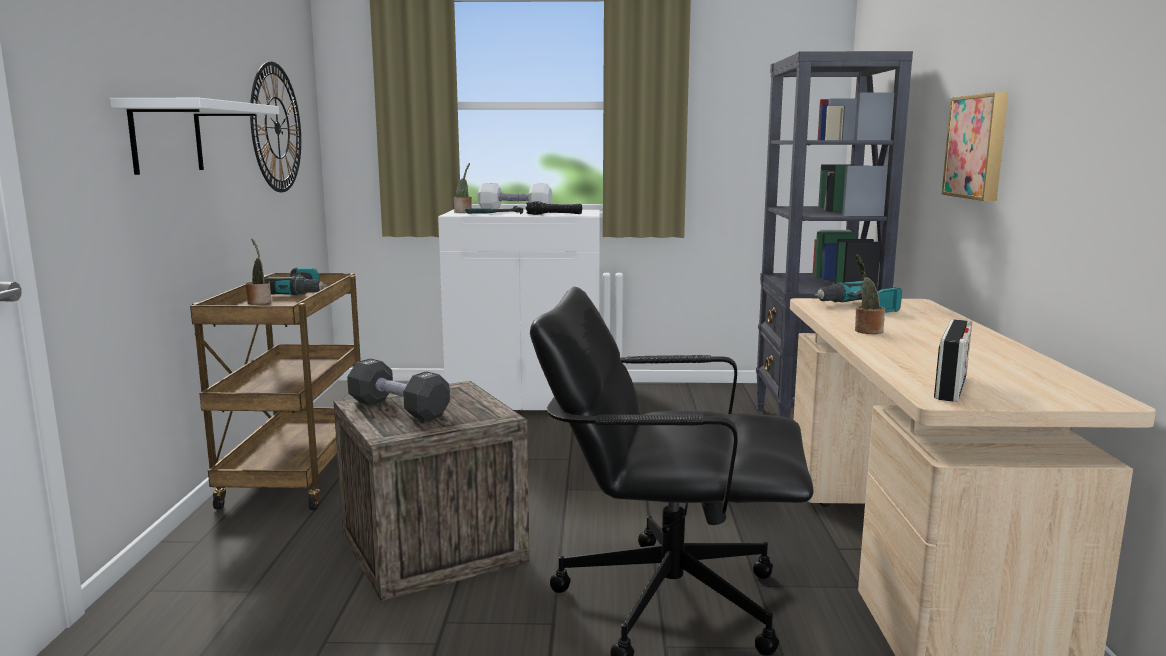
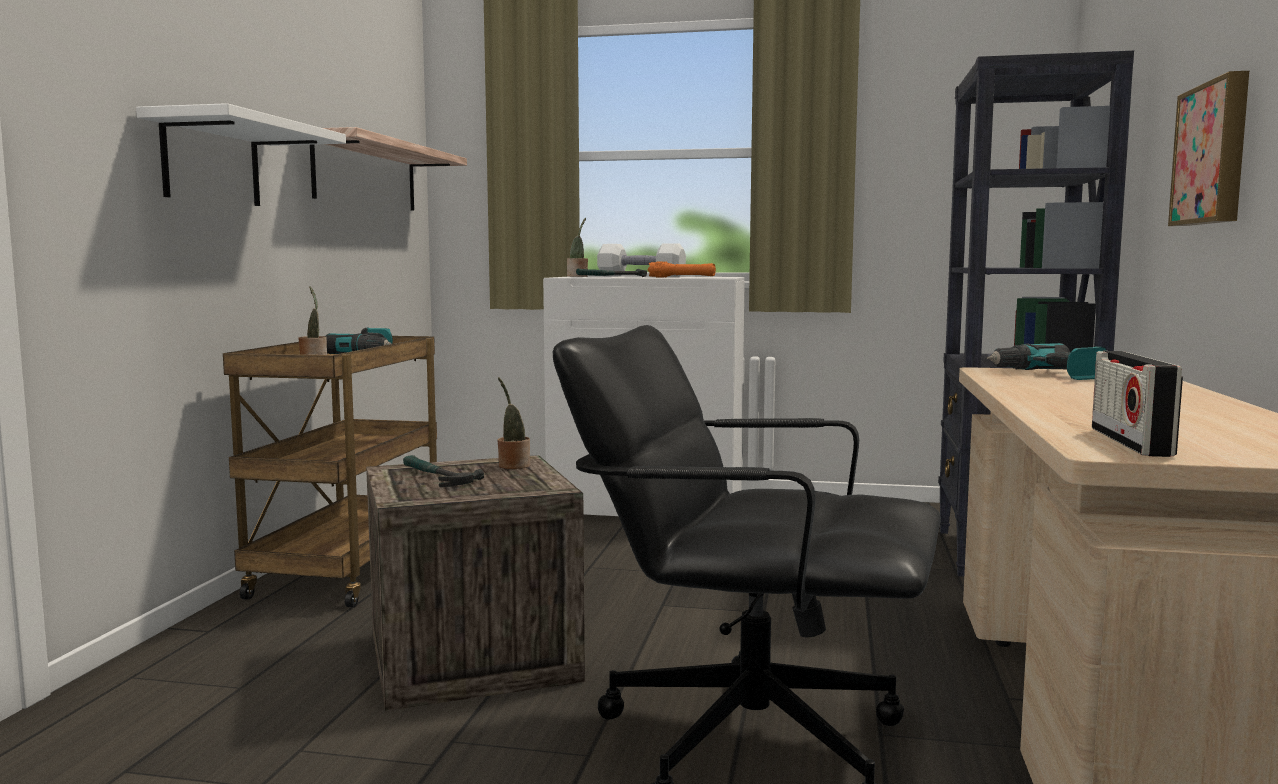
camera: 10 degrees right, 5 degrees down
(276, 128) = (366, 175): wall clock -> shelf
(399, 409) = (435, 477): black dumbbell -> hammer
(554, 215) = (681, 277): black flashlight -> orange flashlight
(866, 331) = (1043, 393): potted plant -> potted plant (512, 465)
(951, 387) = (1130, 442): radio -> radio turned 150 degrees clockwise

